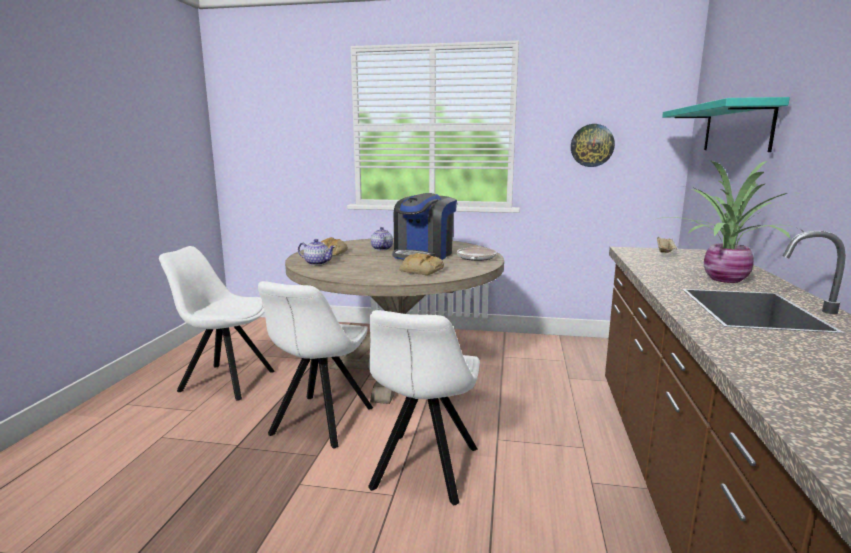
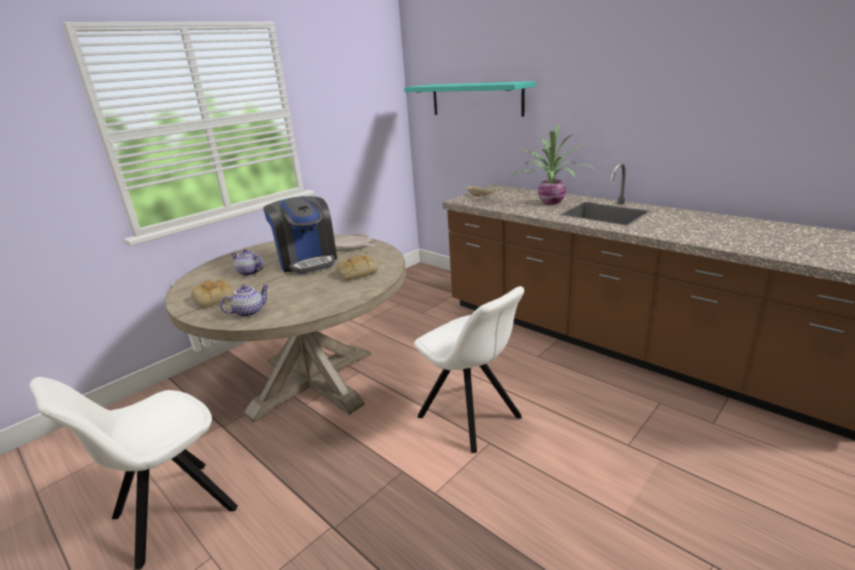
camera: 55 degrees left, 10 degrees up
(321, 421) = (348, 454): white chair -> none
(592, 145) = (350, 120): wall clock -> none

